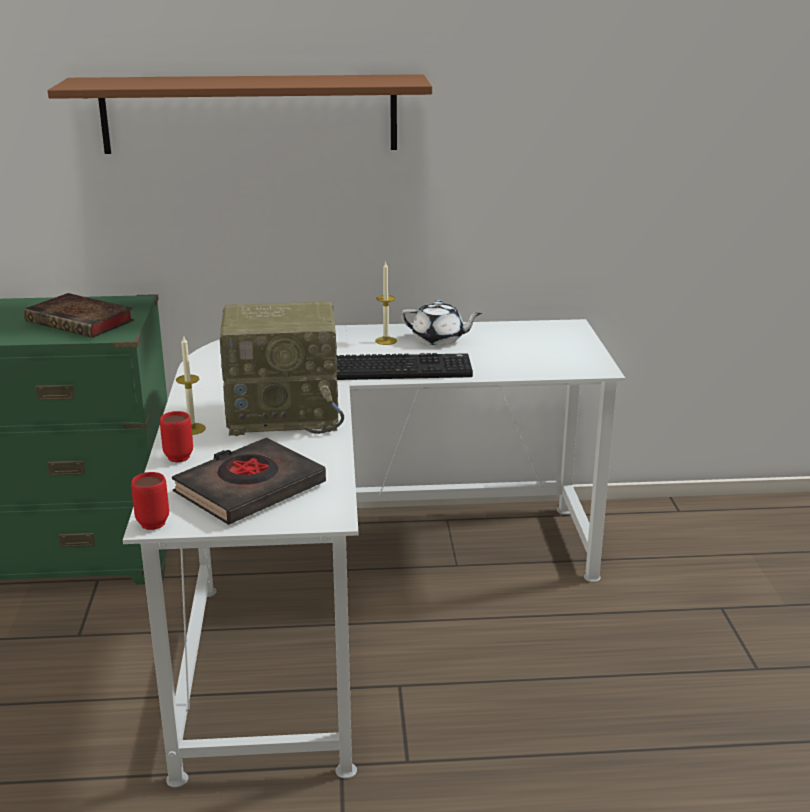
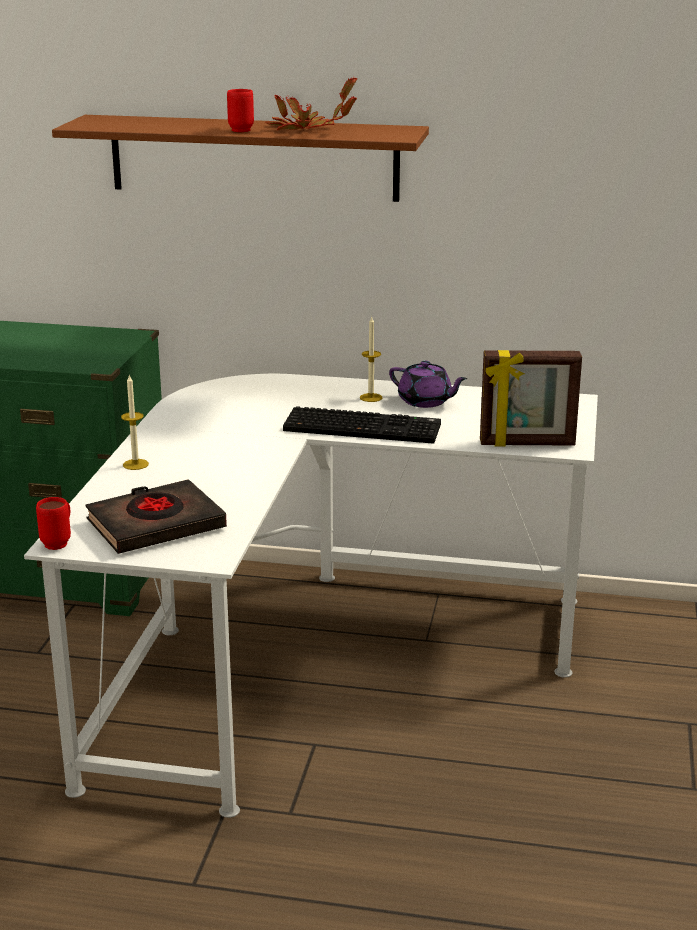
camera: 15 degrees right, 0 degrees up
(83, 322) = (74, 351): book -> none
(176, 455) = (108, 487): red mug -> red mug (239, 130)
(285, 414) = (229, 460): radio -> none
(312, 80) = (306, 129): none -> potted plant
(439, 339) = (425, 401): white teapot -> purple teapot
(557, 368) = (527, 444): none -> picture frame

